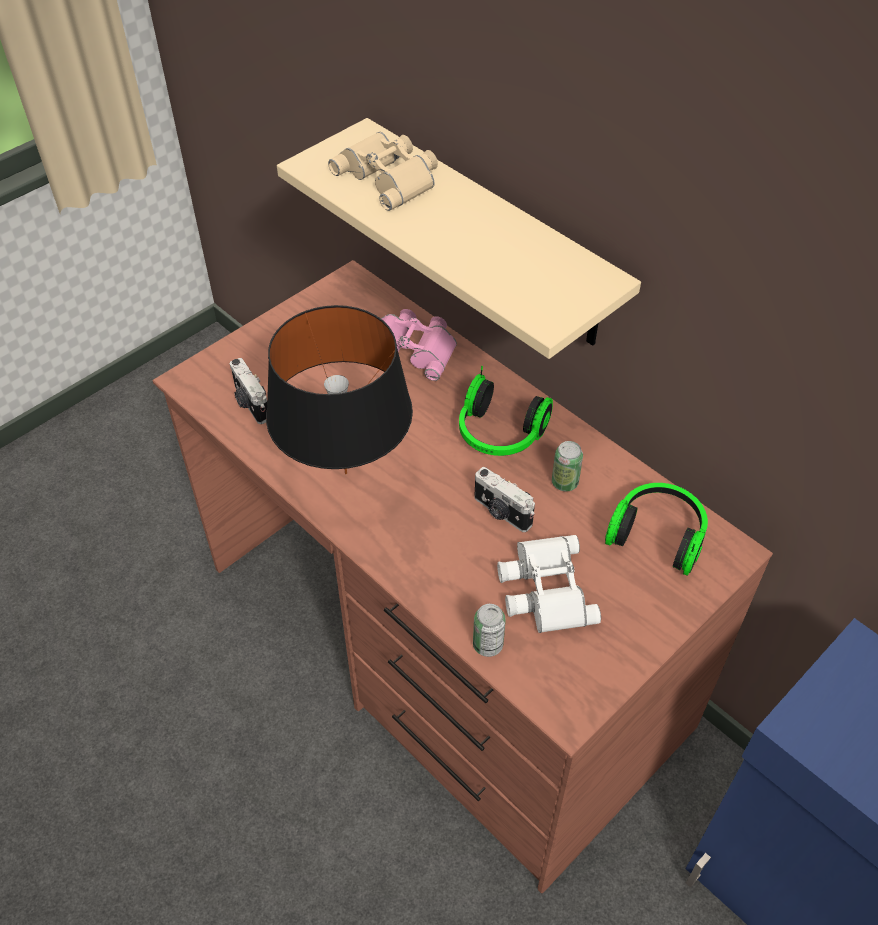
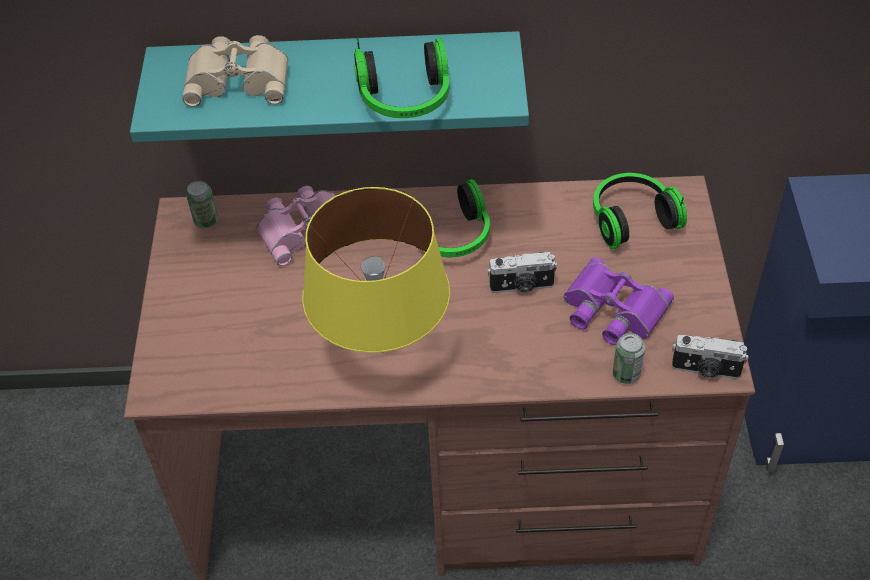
camera: 45 degrees left, 0 degrees up
(250, 404) = (237, 365): camera -> camera (706, 370)
(346, 473) = (382, 351): black table lamp -> yellow table lamp
(475, 271) = (405, 101): none -> headphones
(491, 235) = (337, 79): beige shelf -> turquoise shelf
(544, 589) = (611, 310): white binoculars -> purple binoculars
(564, 482) = (534, 233): can -> can (206, 221)

